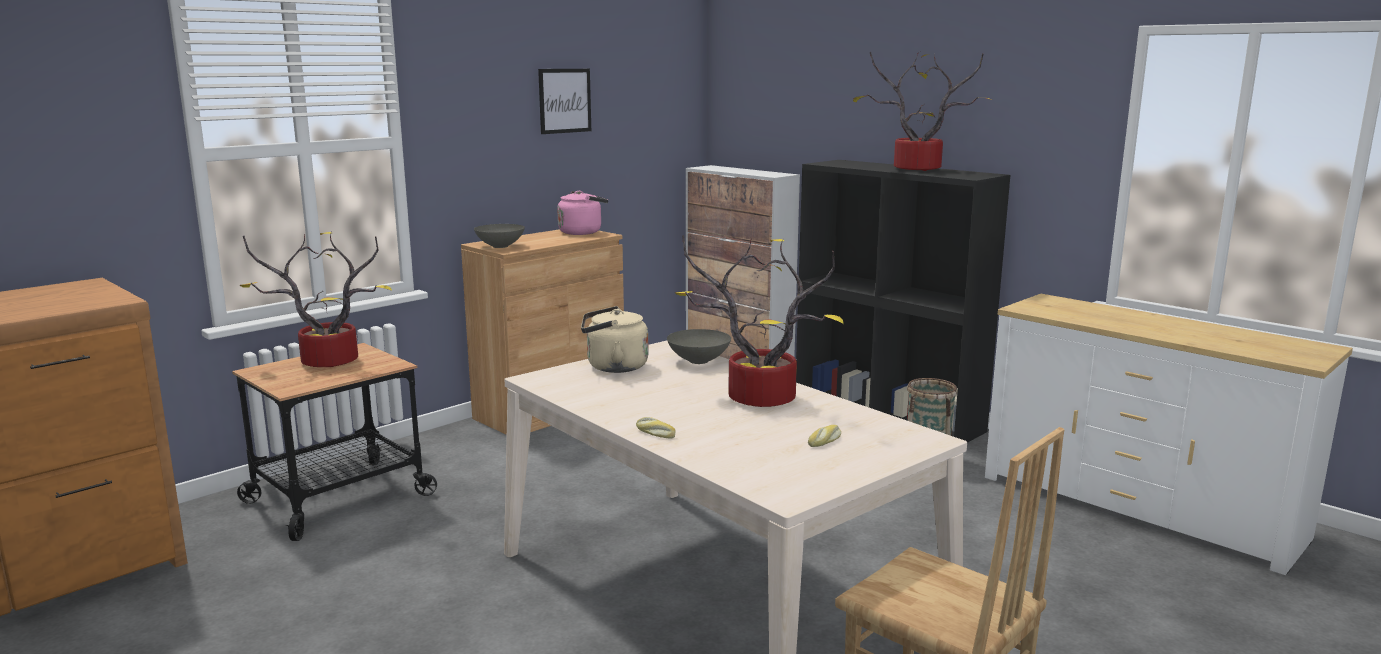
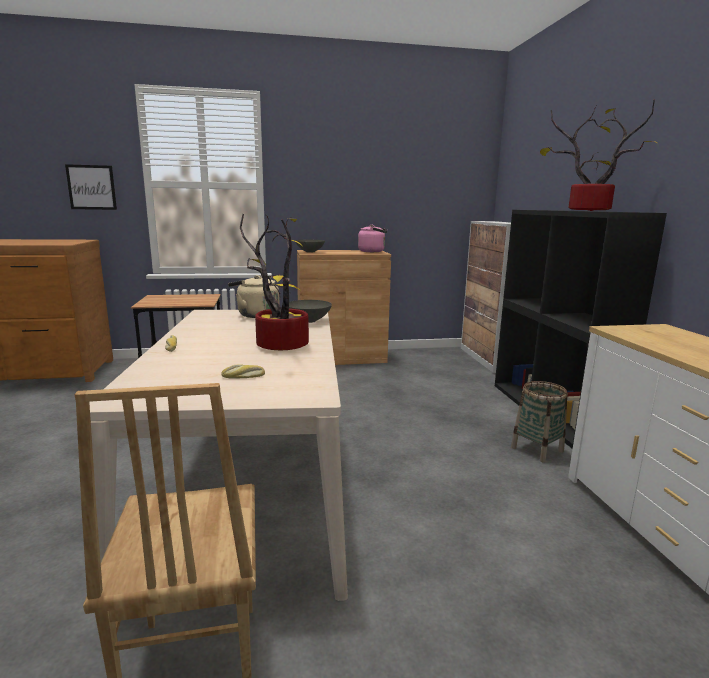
camera: 35 degrees right, 0 degrees up
(325, 363) = (184, 298): potted plant -> none
(564, 100) = (378, 169): picture -> picture (91, 187)

